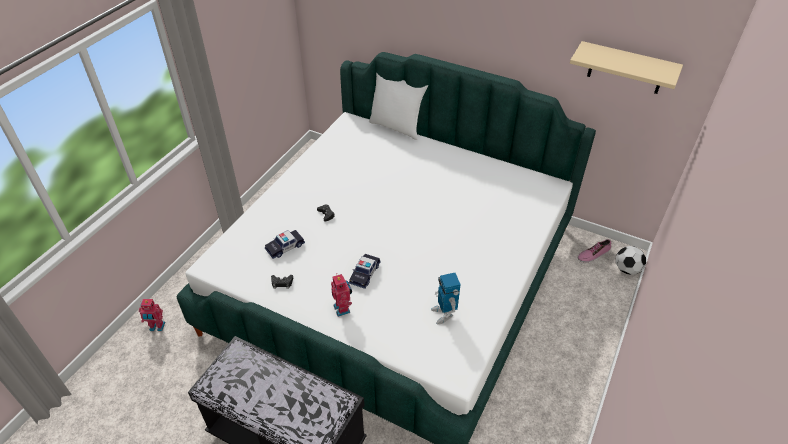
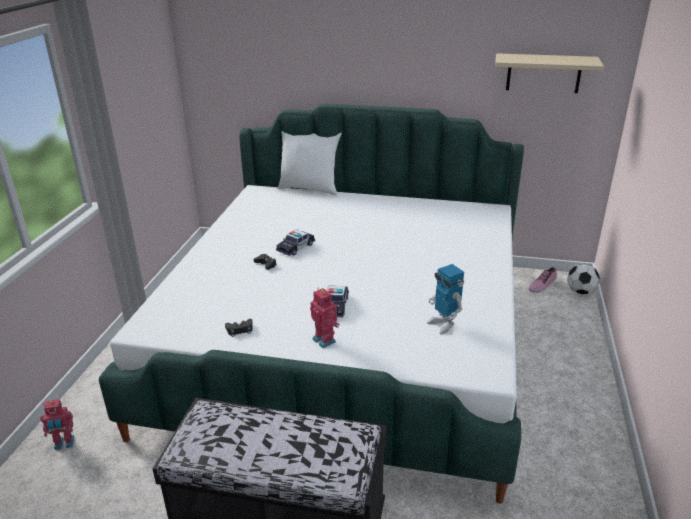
camera: 15 degrees left, 15 degrees down
(285, 247) = (229, 298): toy car -> toy car (296, 247)

